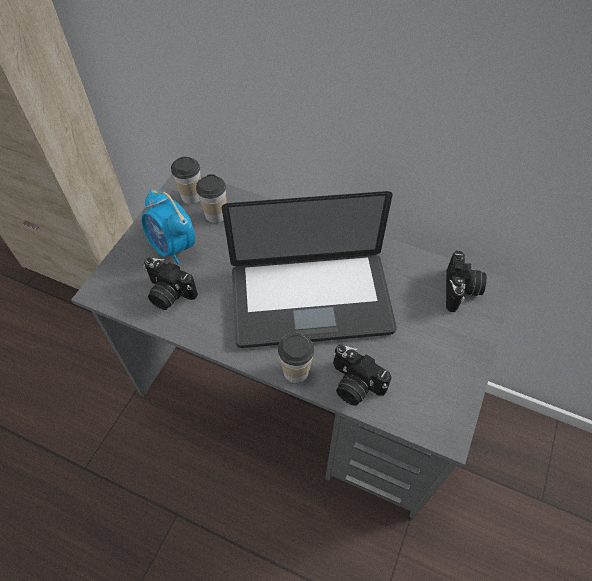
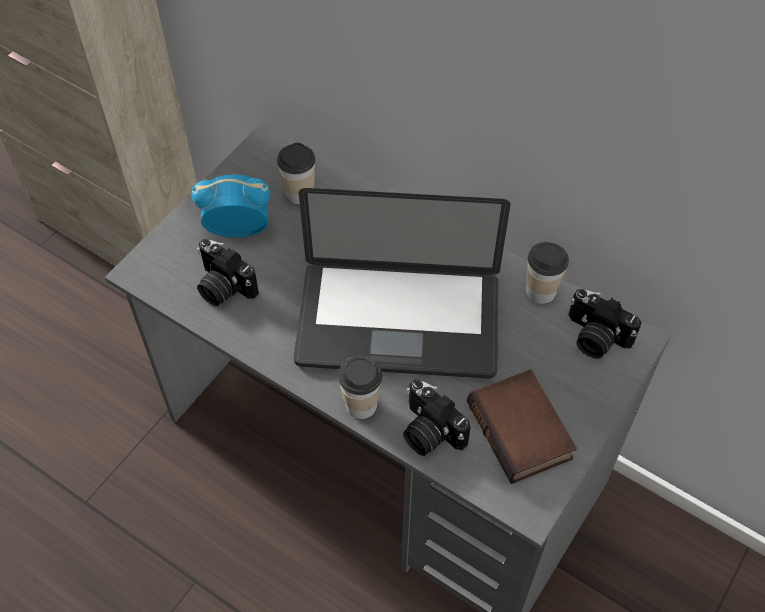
camera: 10 degrees right, 0 degrees up
(173, 247) = (238, 229): alarm clock -> alarm clock turned 120 degrees clockwise
(191, 196) = (273, 164): cup -> cup (541, 291)
(426, 372) = (523, 431): none -> book
(461, 291) = (594, 337): camera -> camera turned 105 degrees clockwise

